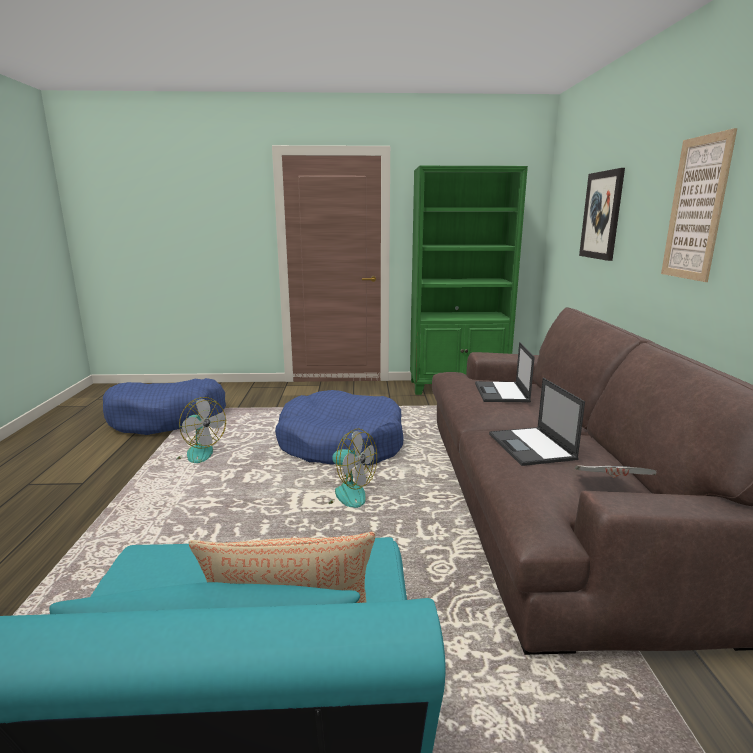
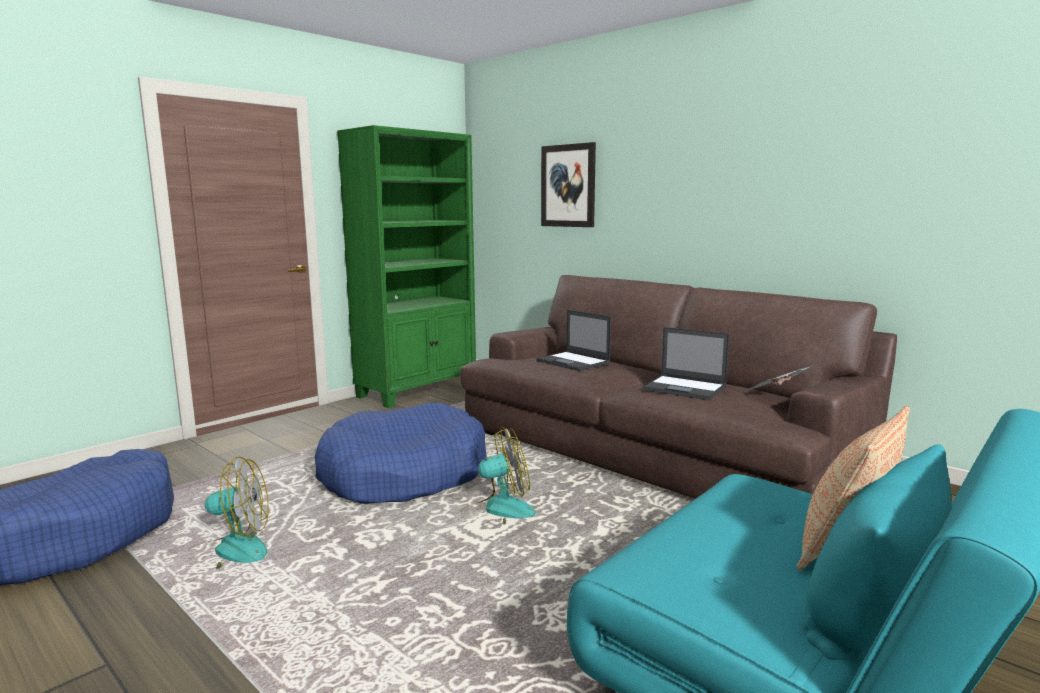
camera: 45 degrees left, 5 degrees down
(696, 209) = (698, 177): picture -> none

